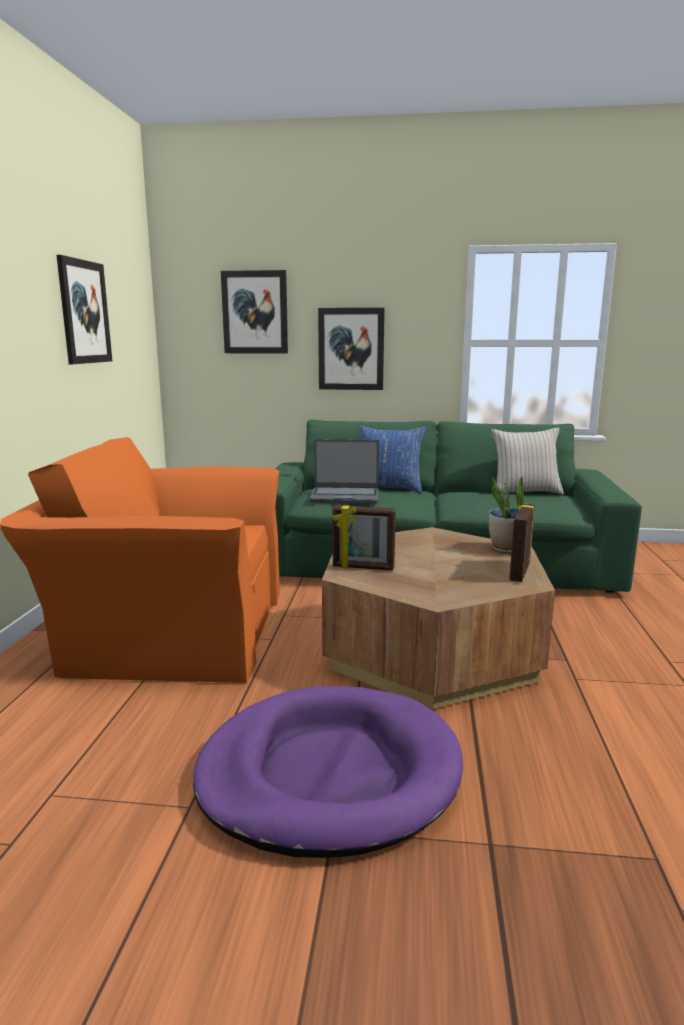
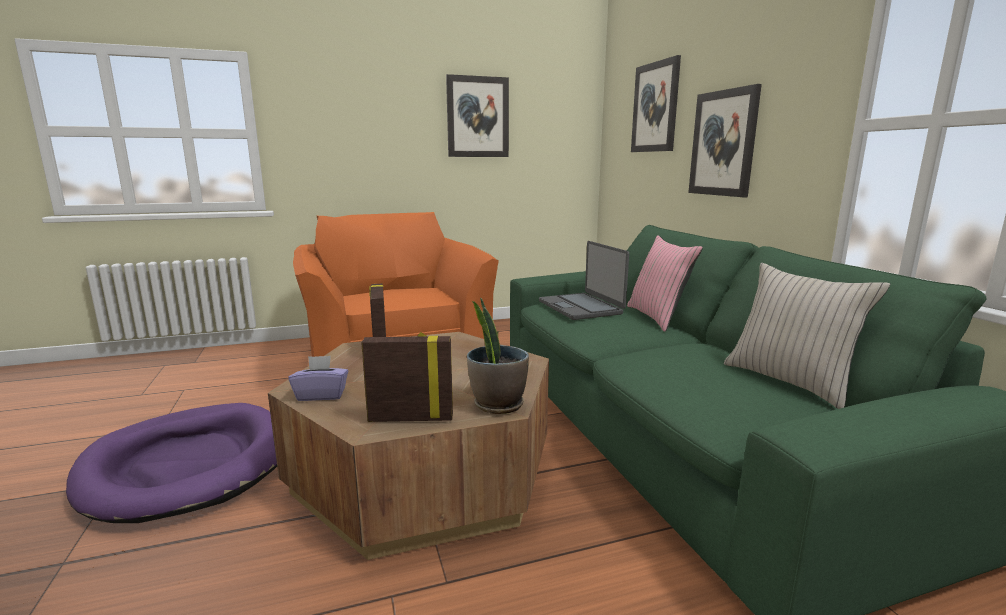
camera: 65 degrees right, 0 degrees up
(389, 488) = (658, 317): blue pillow -> pink pillow
(458, 593) = (321, 395): none -> purple tissue box

